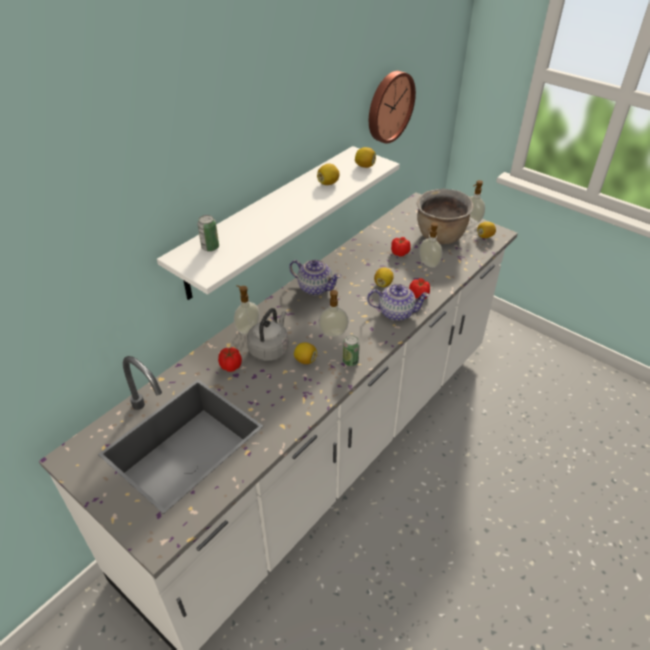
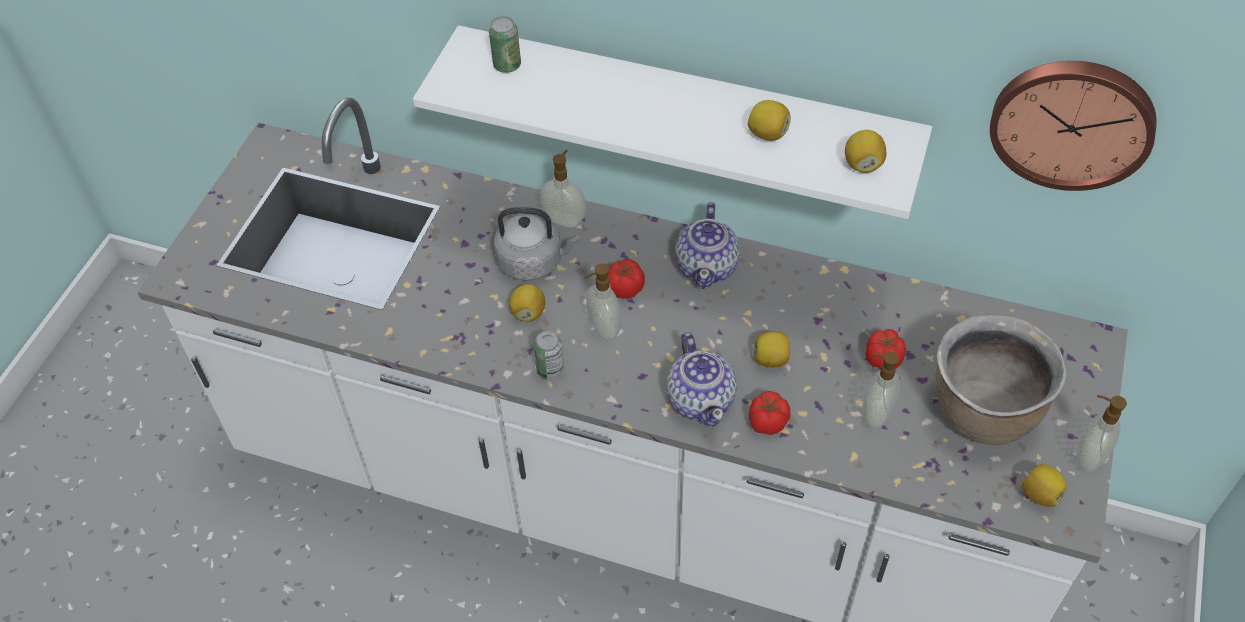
camera: 70 degrees right, 10 degrees up
(231, 366) = (478, 231): tomato -> tomato (624, 289)

